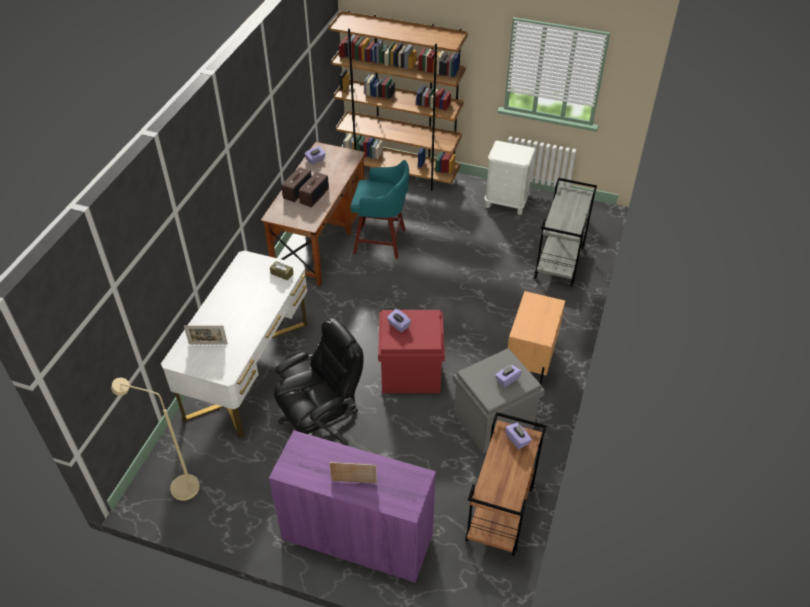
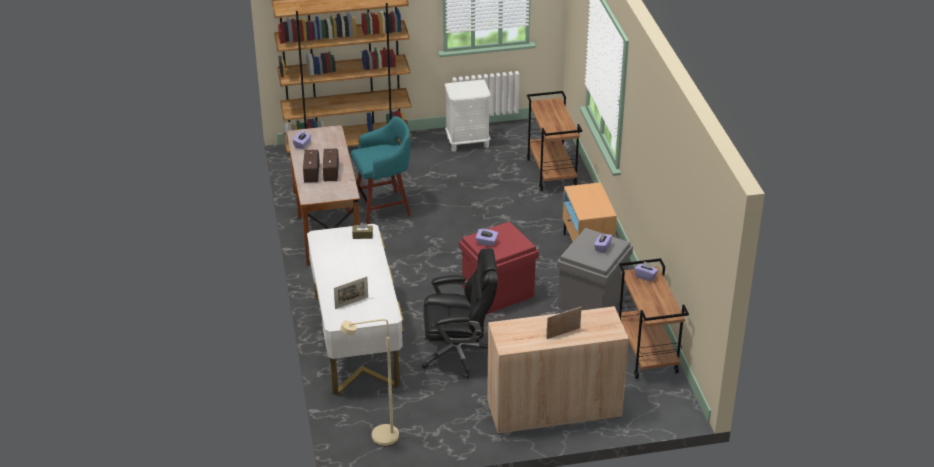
camera: 30 degrees left, 10 degrees down
(322, 426) = (458, 353): black office chair -> black office chair turned 60 degrees clockwise
(357, 537) = (554, 409): purple cabinet -> beige cabinet
(559, 263) = (552, 173): grey cart -> brown cart

